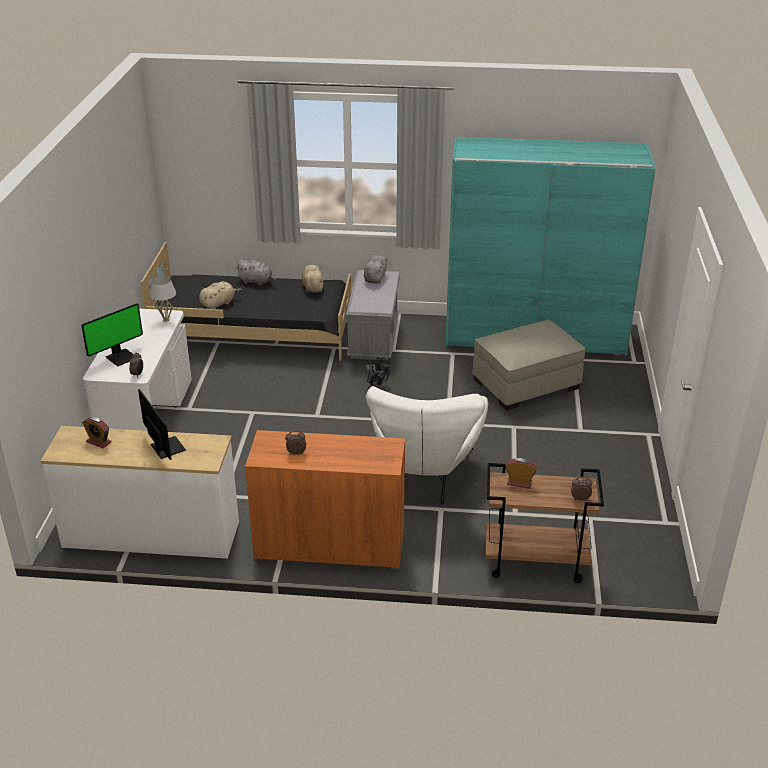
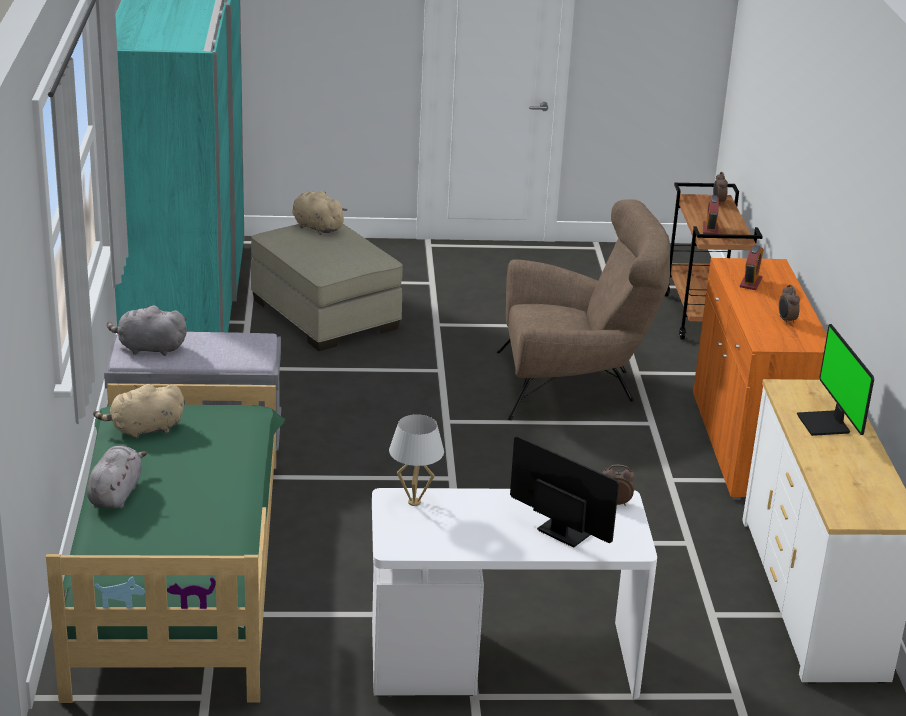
camera: 100 degrees left, 5 degrees down
(98, 442) = (848, 484): alarm clock -> alarm clock (750, 283)
(166, 448) = (826, 424): monitor -> monitor turned 60 degrees counterclockwise
(219, 304) = (216, 529): beige plush toy -> beige plush toy (316, 227)
(254, 332) = (177, 570): black bed -> green bed
(376, 384) = (348, 430): black fan -> none
(424, 477) = (576, 384): white armchair -> brown armchair

